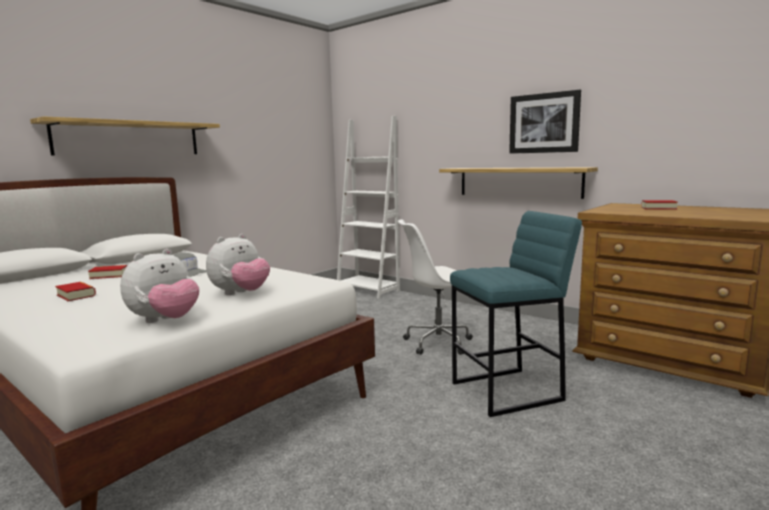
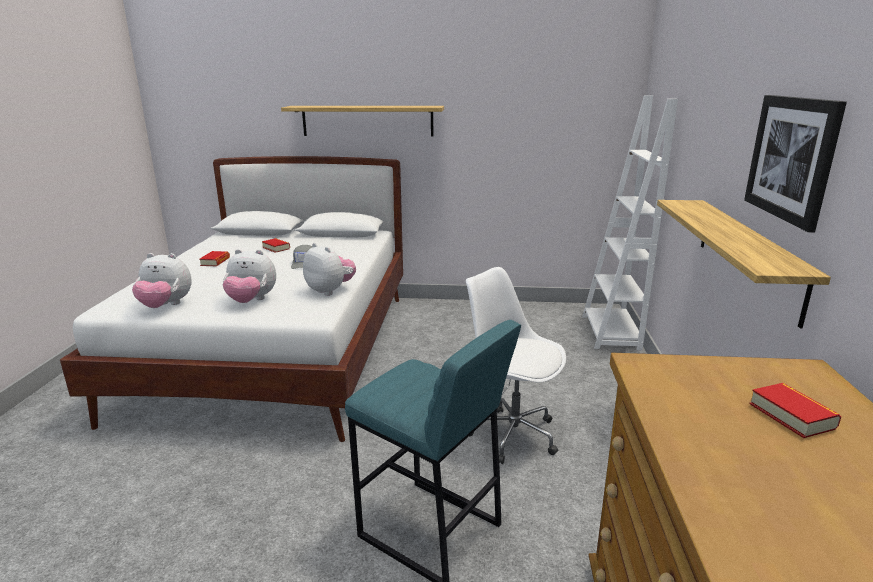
camera: 55 degrees right, 10 degrees up
(280, 273) = (330, 291): none -> plush toy

